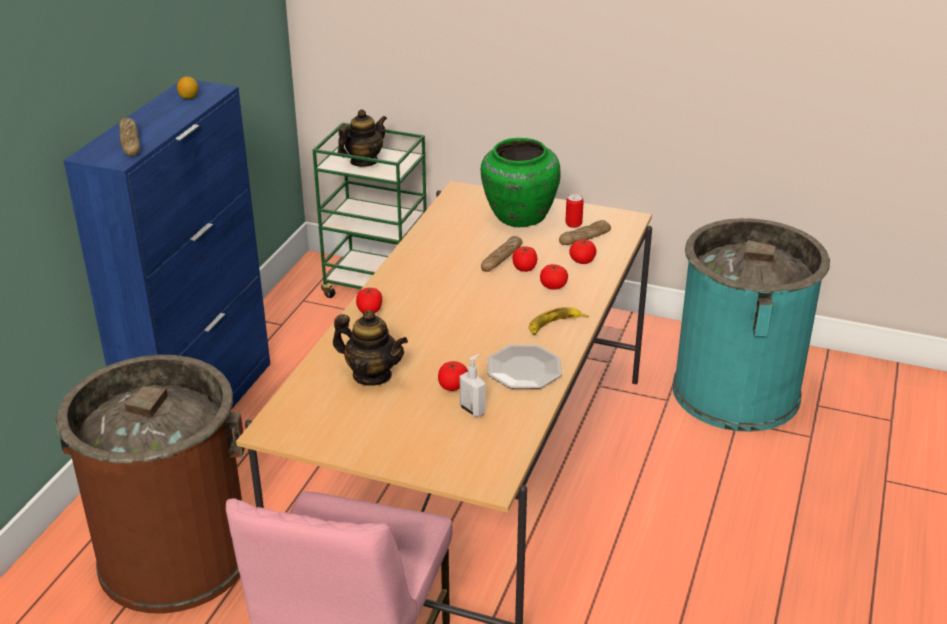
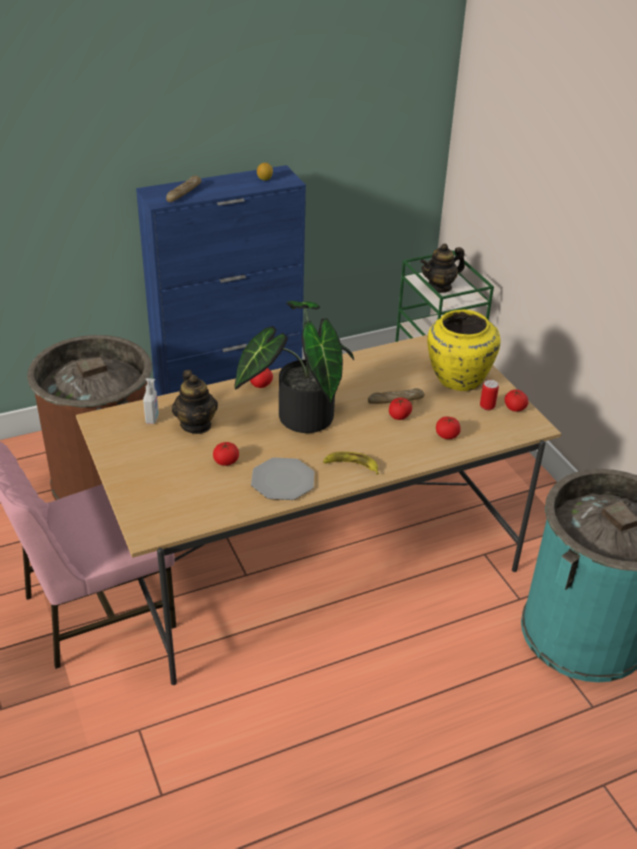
camera: 45 degrees right, 5 degrees up
(363, 161) = (440, 287): teapot -> teapot turned 150 degrees clockwise
(447, 315) = (299, 416): none -> potted plant
(473, 410) = (211, 484): soap dispenser -> soap dispenser (152, 418)
(518, 217) = (457, 379): green vase -> yellow vase
(553, 286) = (396, 440): tomato -> tomato (514, 408)
(584, 238) = (477, 421): bread -> none

